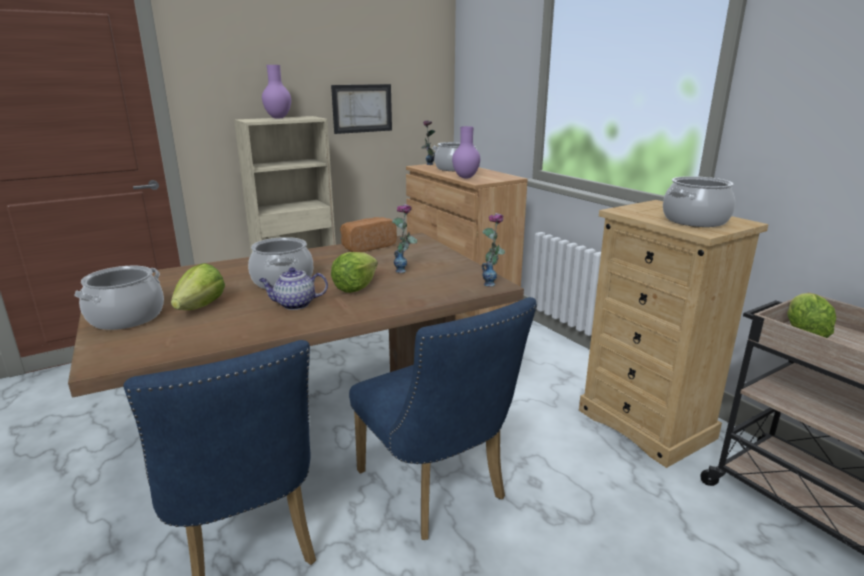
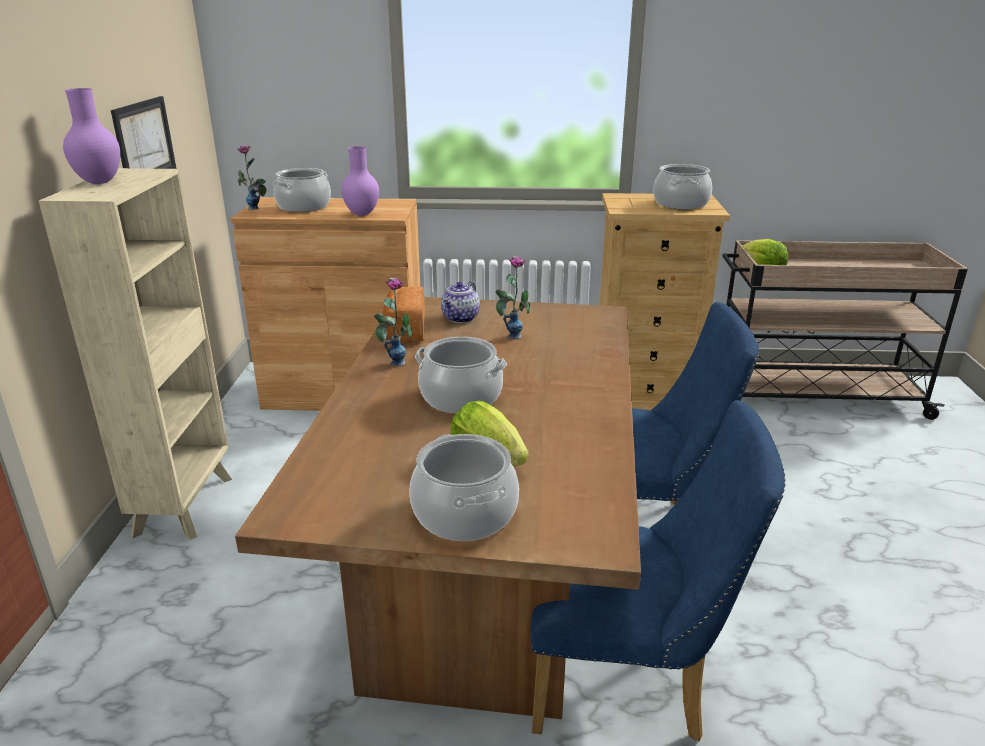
camera: 55 degrees left, 5 degrees up
(294, 305) = (547, 406): teapot -> teapot (460, 318)
(355, 287) = (534, 367): lettuce -> none
(492, 282) = (597, 311): vase -> vase (395, 359)

